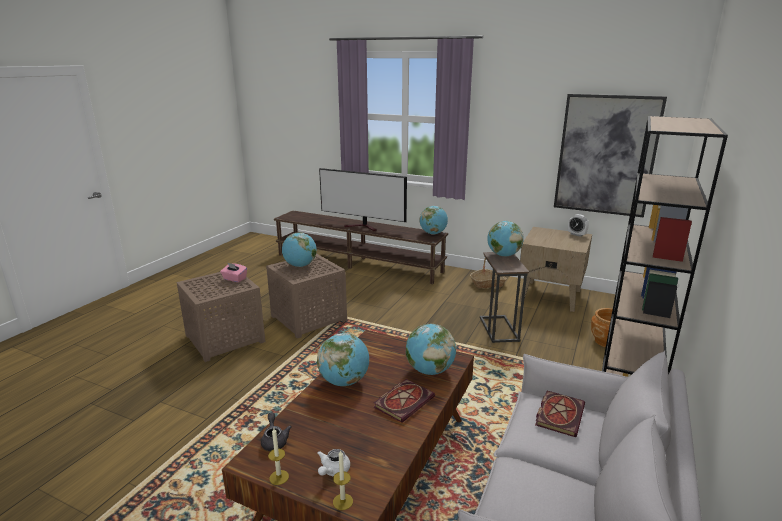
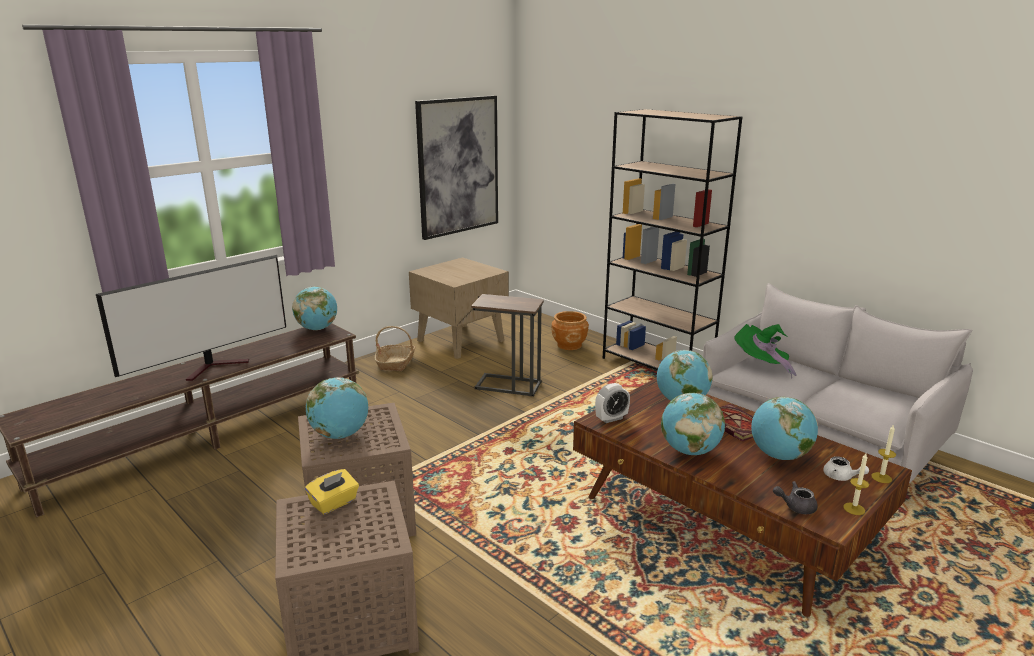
camera: 70 degrees left, 0 degrees up
(234, 279) = (334, 503): pink tissue box -> yellow tissue box
(503, 255) = (491, 299): globe -> globe (779, 456)
(559, 414) = (761, 365): book -> green hat
(576, 234) = (457, 262): alarm clock -> alarm clock (611, 418)

